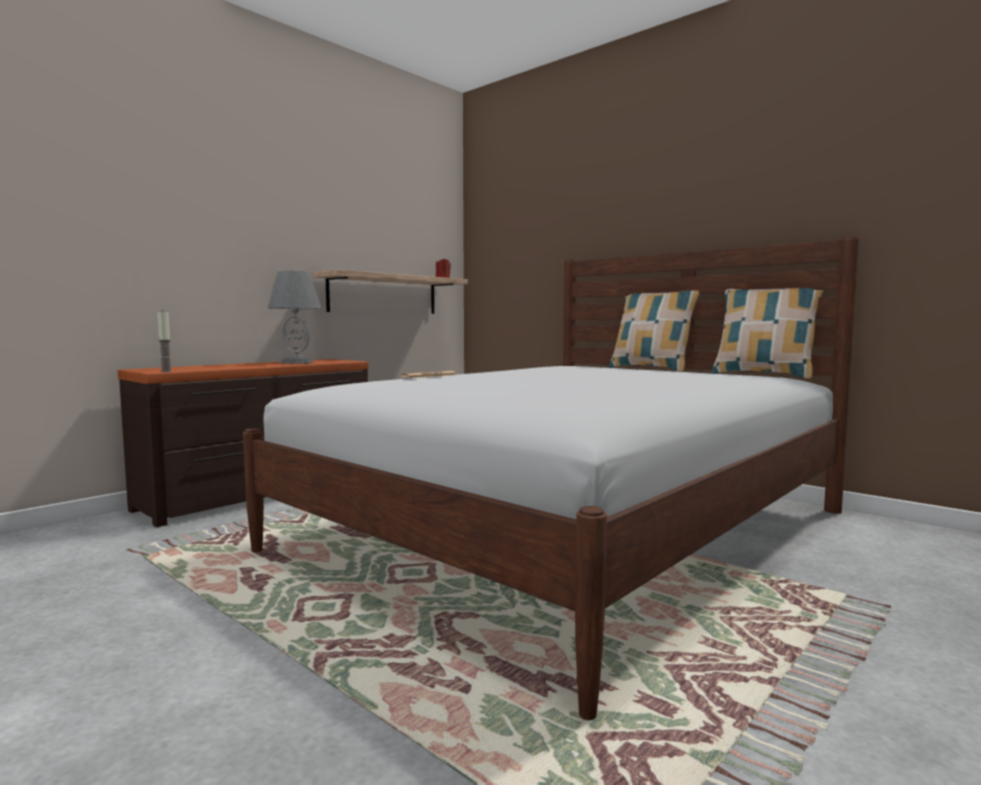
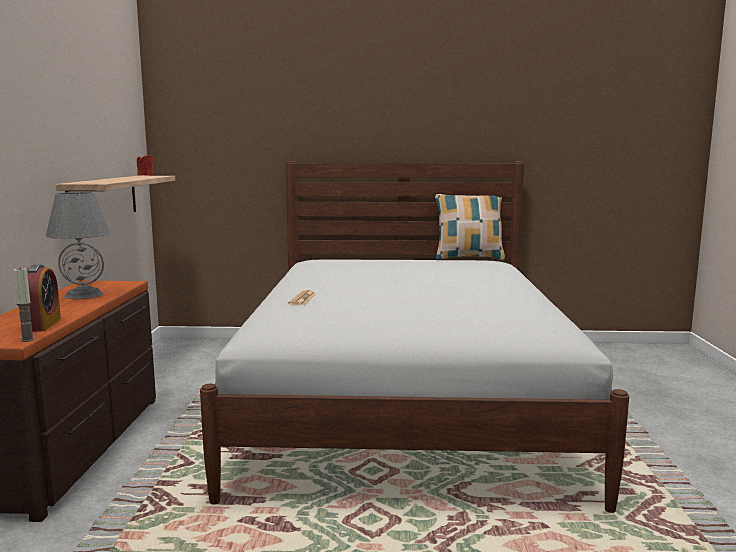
camera: 40 degrees left, 5 degrees up
(206, 368) = (42, 324): none -> alarm clock
(651, 369) = (380, 257): pillow -> none

